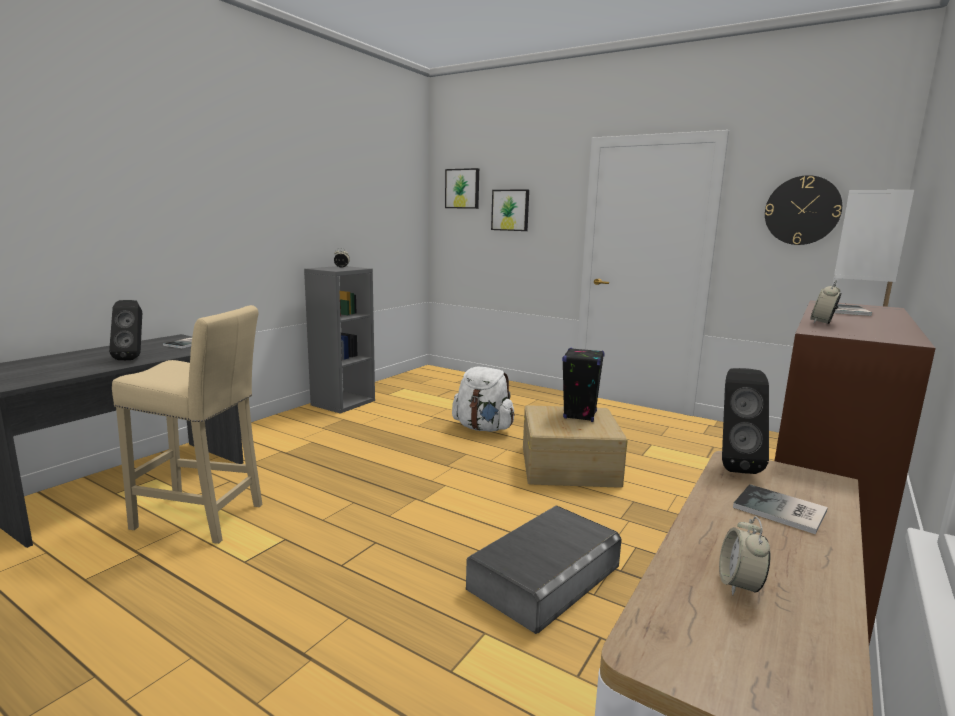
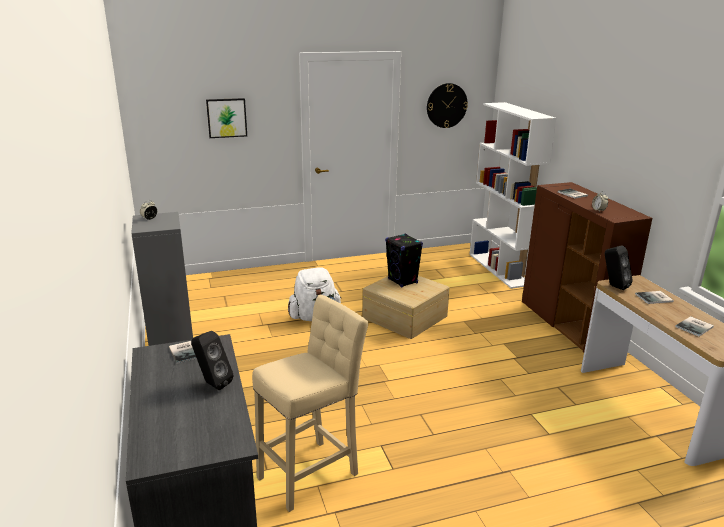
camera: 50 degrees left, 10 degrees up
(462, 188) = (167, 99): picture -> none
(545, 577) = (504, 378): grey storage box -> none
(739, 585) = (695, 327): alarm clock -> book

